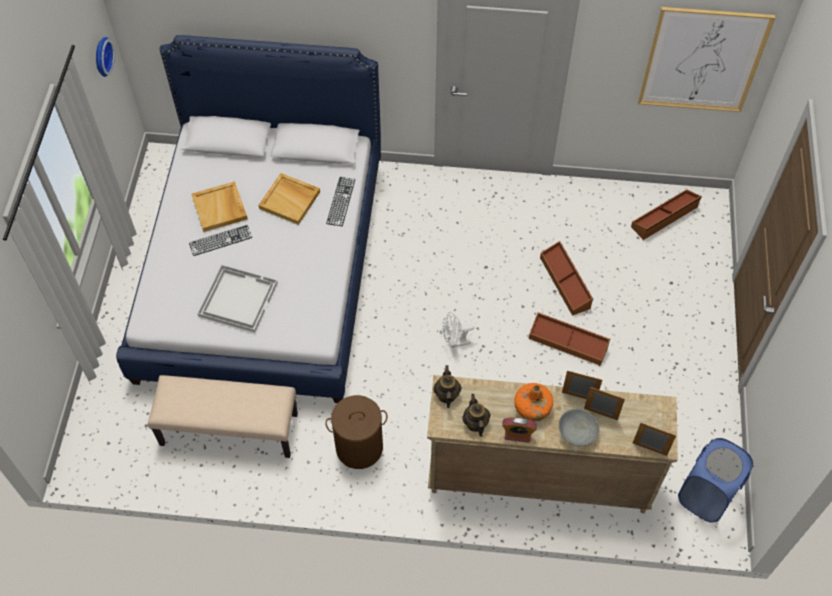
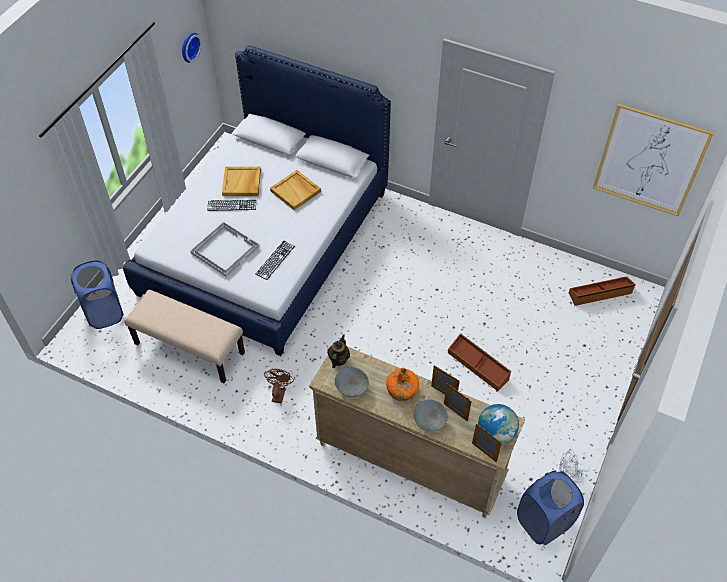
camera: 20 degrees right, 5 degrees down
(103, 418) = (105, 312): none -> blue laundry basket
(341, 201) = (333, 202): keyboard -> keyboard (275, 260)
(359, 447) = (279, 392): brown laundry basket -> brown fan
(455, 342) = (388, 338): white fan -> white fan (568, 476)
(475, 423) = (351, 387): teapot -> grey bowl
(517, 434) = (381, 406): alarm clock -> none
(565, 282) = (496, 319): brown storage box -> none
(653, 424) = (496, 433): none -> globe

